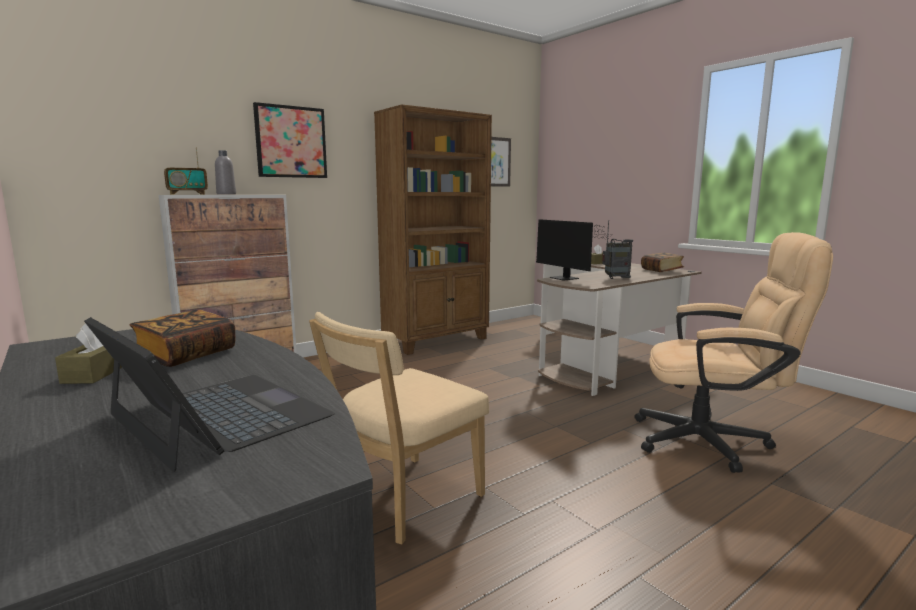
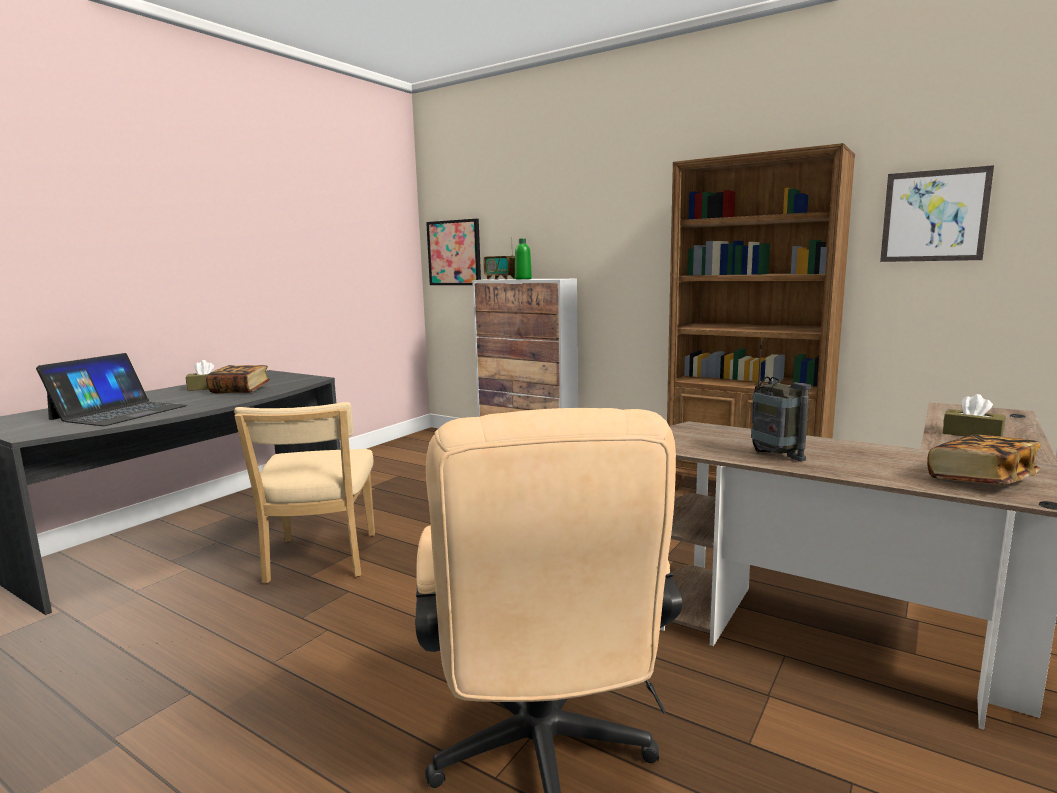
camera: 70 degrees right, 0 degrees up
(226, 194) = (523, 279): grey bottle -> green bottle
(291, 142) = (600, 221): picture -> picture (454, 253)
(403, 500) = (320, 561): beige chair -> beige chair turned 120 degrees counterclockwise
(566, 278) = (715, 432): monitor -> none

